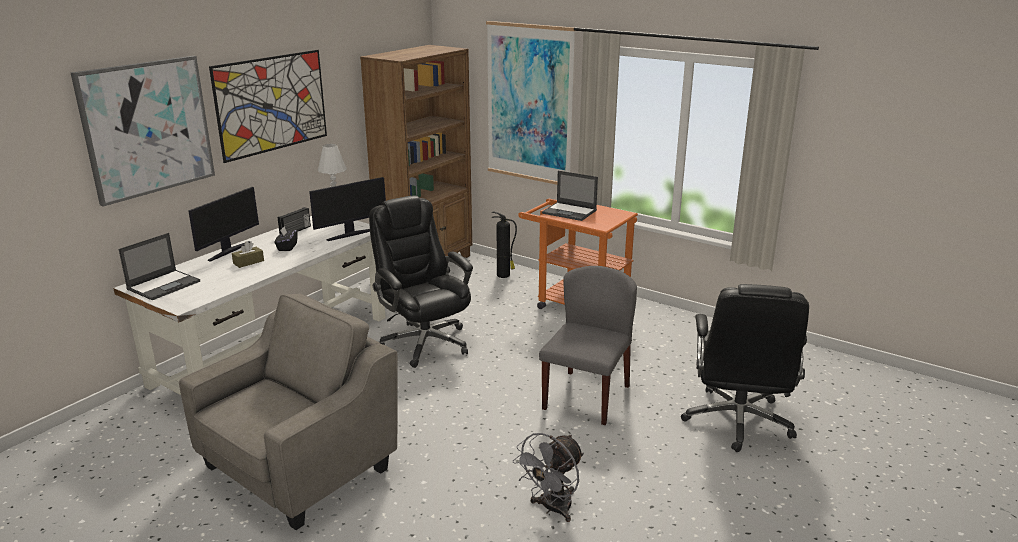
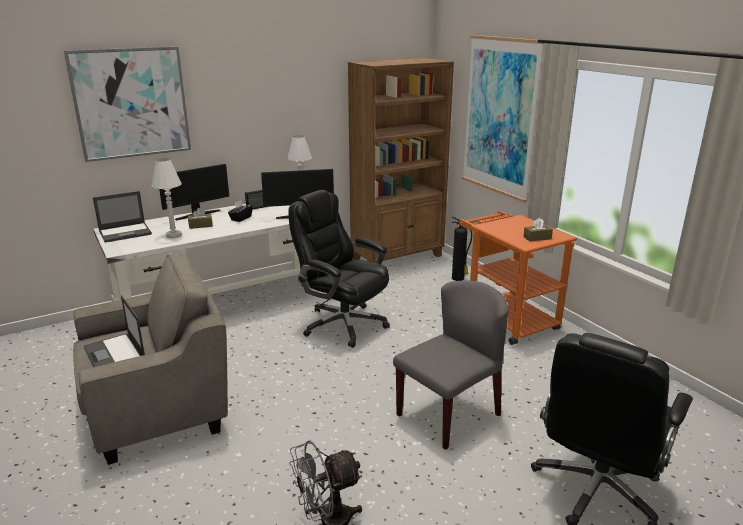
camera: 25 degrees right, 0 degrees up
(229, 278) = (173, 235): none -> white table lamp
(272, 104) = (253, 95): picture -> none
(424, 342) = (342, 324): black office chair -> black office chair turned 45 degrees counterclockwise
(570, 212) = (506, 226): laptop -> laptop (115, 353)
(606, 218) = (537, 238): none -> brown tissue box

